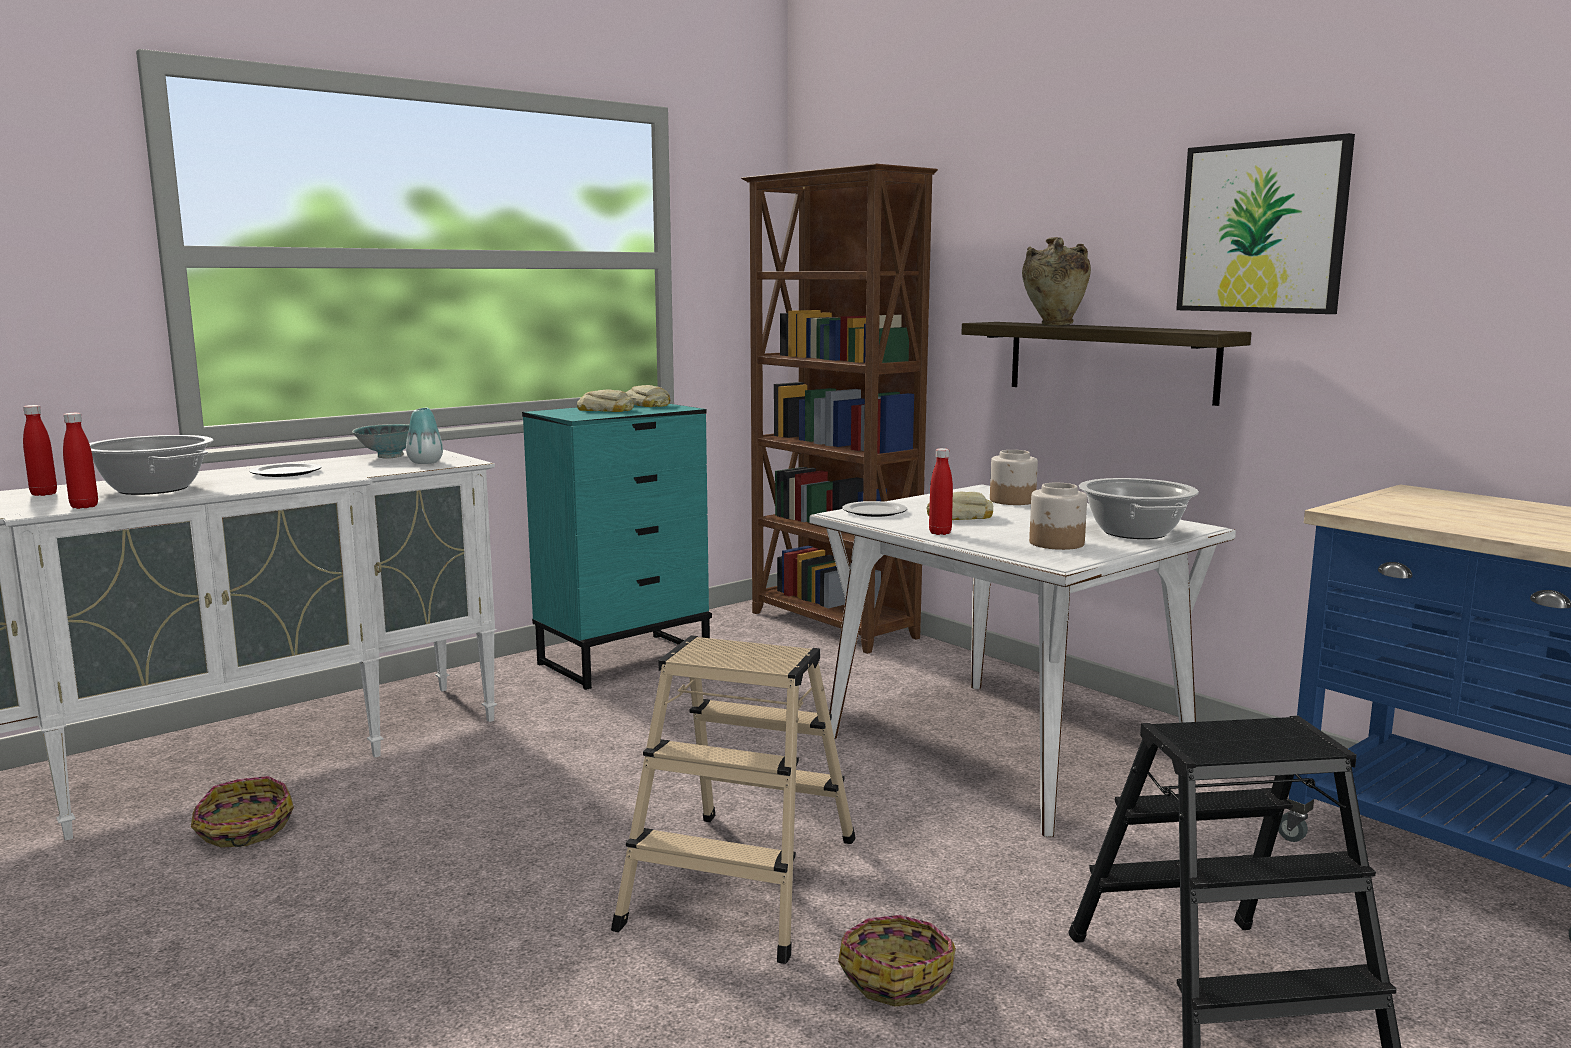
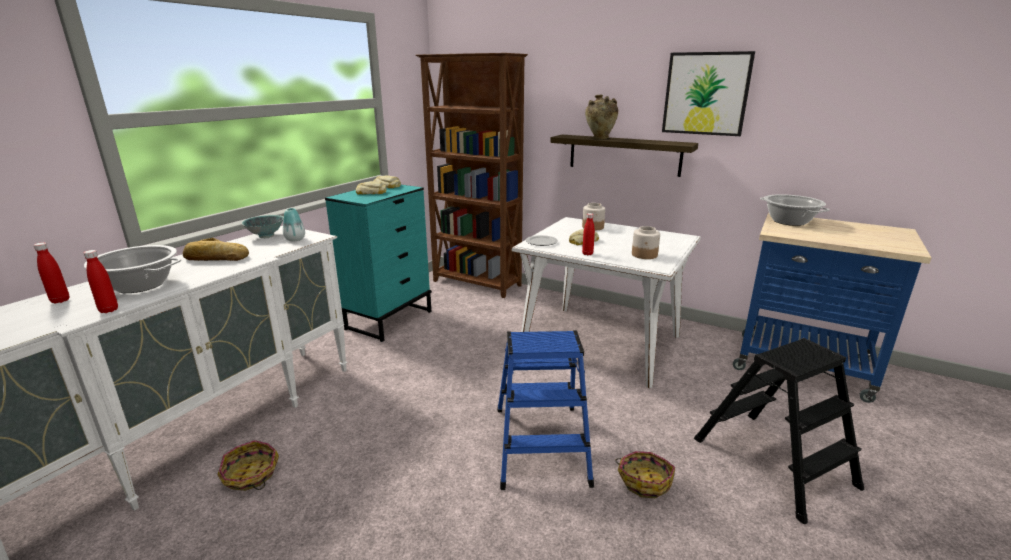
camera: 20 degrees left, 10 degrees up
(286, 472) = (216, 258): plate -> bread
(742, 880) = (540, 443): beige step ladder -> blue step ladder
(1135, 532) = (667, 243): cooking pot -> cooking pot (789, 221)

